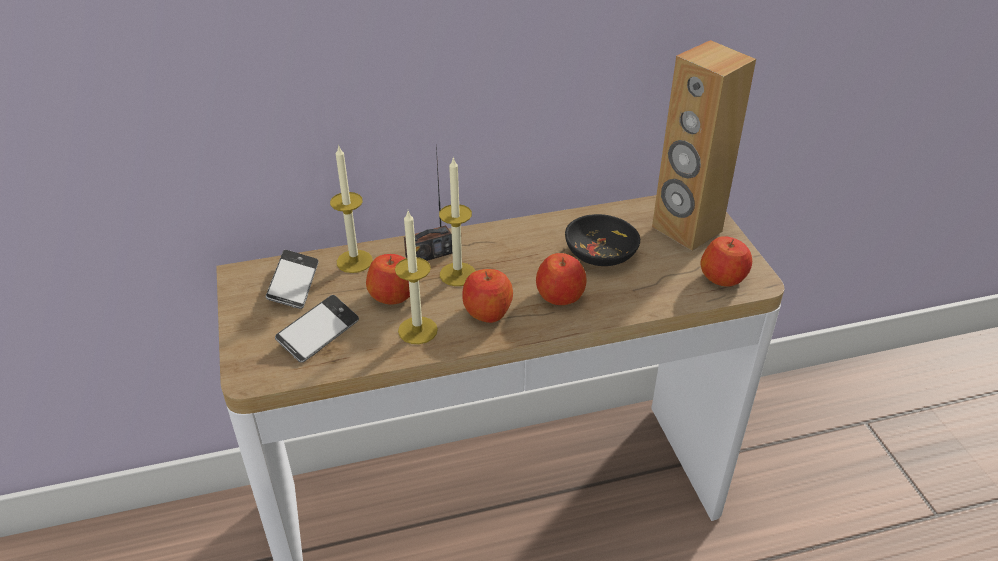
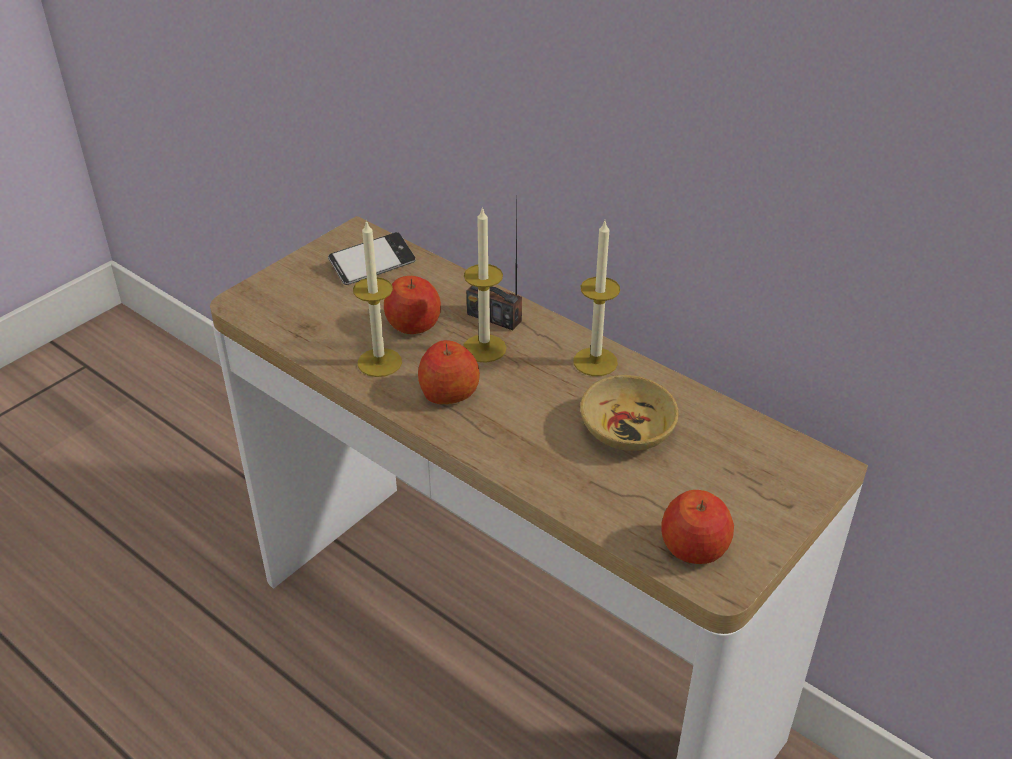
camera: 55 degrees right, 0 degrees up
(318, 333) = (322, 310): phone -> none
(354, 261) = (437, 280): candle -> candle (595, 362)
(560, 296) = (522, 431): apple -> none
(601, 253) = (628, 430): black bowl -> beige bowl
(686, 229) = (753, 480): brown speaker -> none

